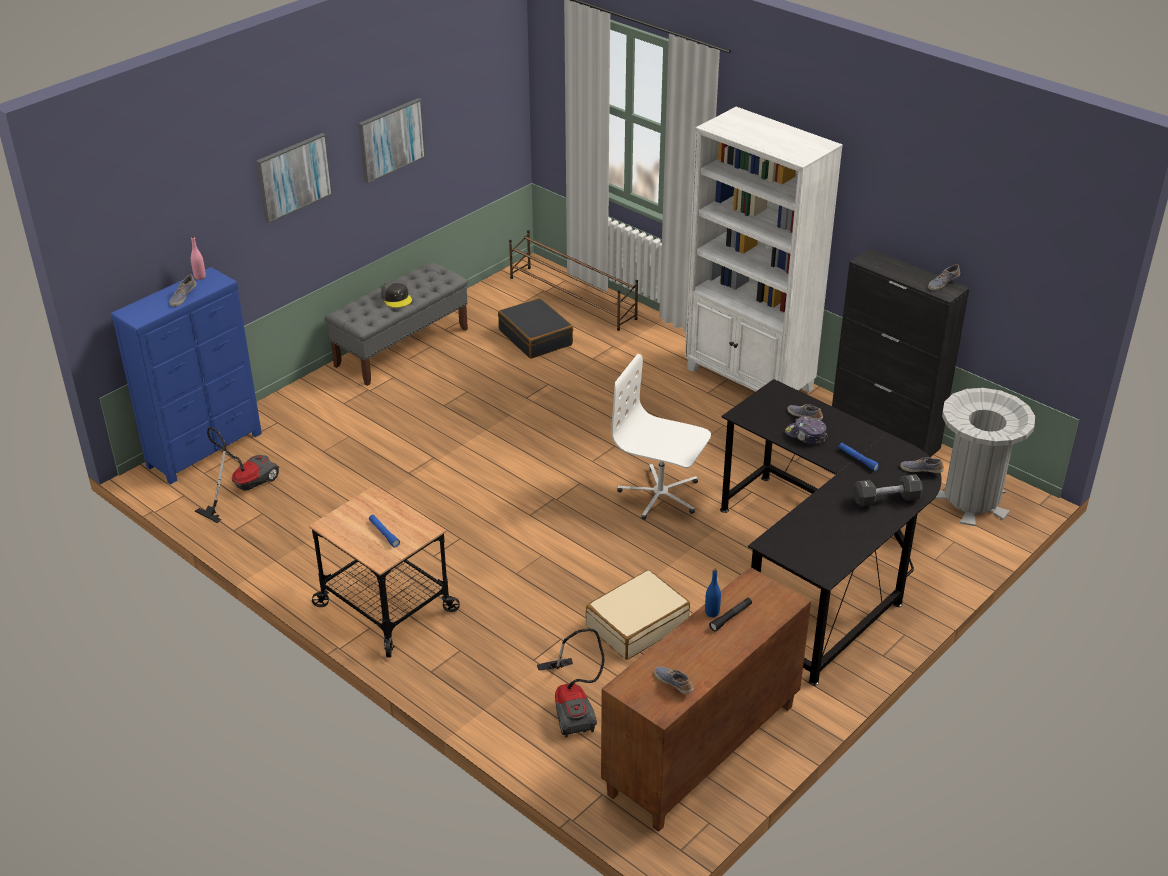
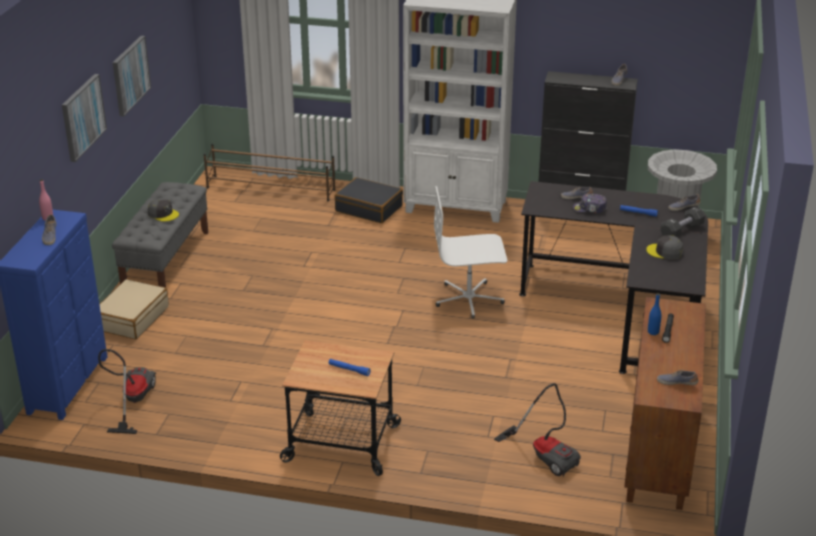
camera: 30 degrees left, 5 degrees down
(536, 337) = (269, 223): black suitcase -> black suitcase (369, 208)
(637, 624) = (536, 387): beige suitcase -> beige suitcase (131, 318)
(838, 519) = (665, 252): none -> grey cap

